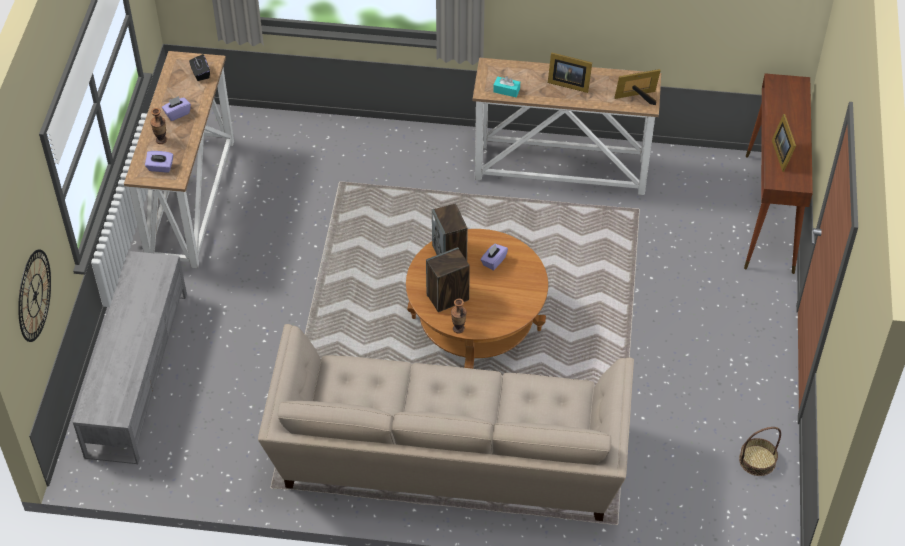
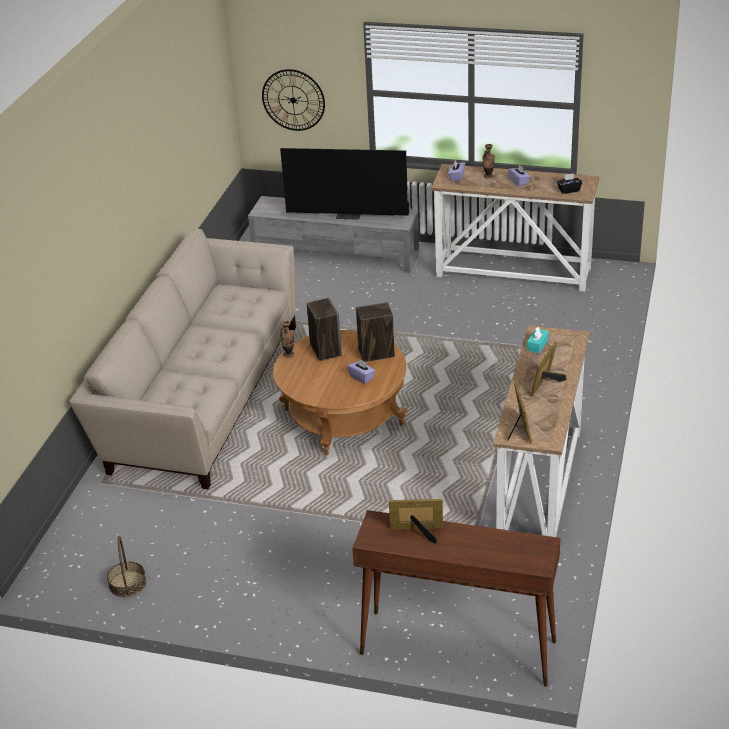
camera: 100 degrees right, 15 degrees down
(137, 317) = (349, 215): none -> television

